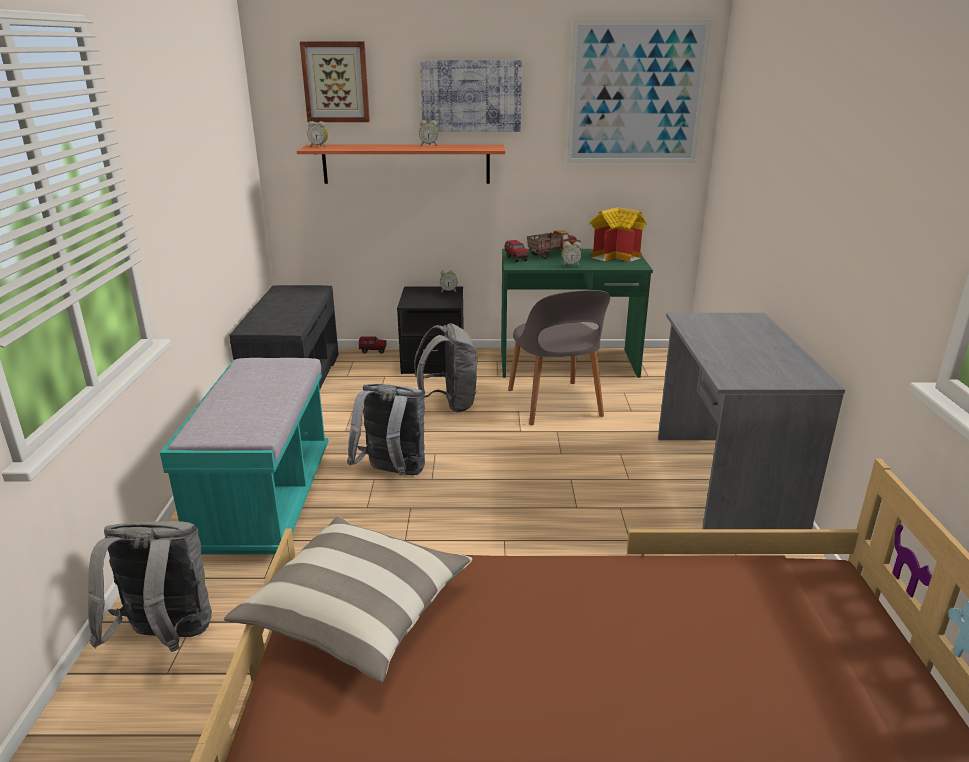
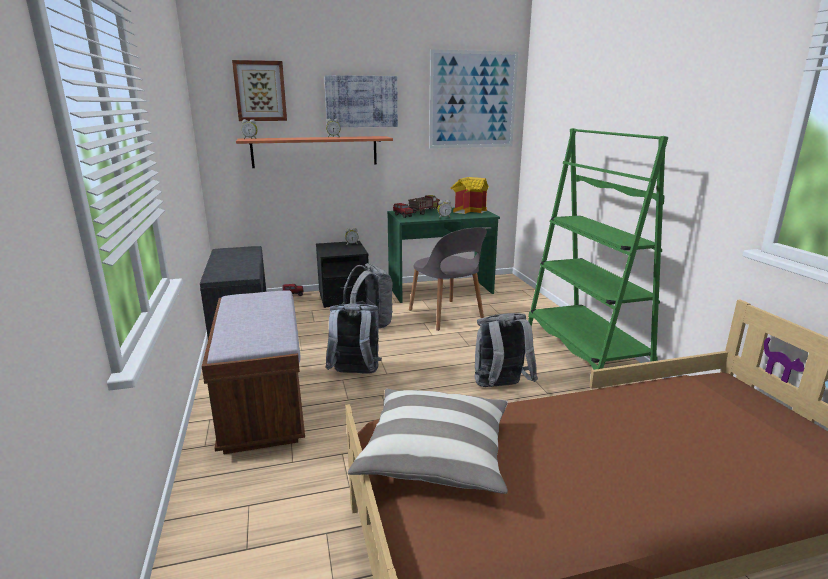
camera: 15 degrees left, 5 degrees down
(165, 638) = (231, 522): grey backpack -> grey backpack (500, 387)
(265, 500) = (262, 406): turquoise bench -> brown bench
(722, 483) = (584, 350): grey desk -> green bookcase

